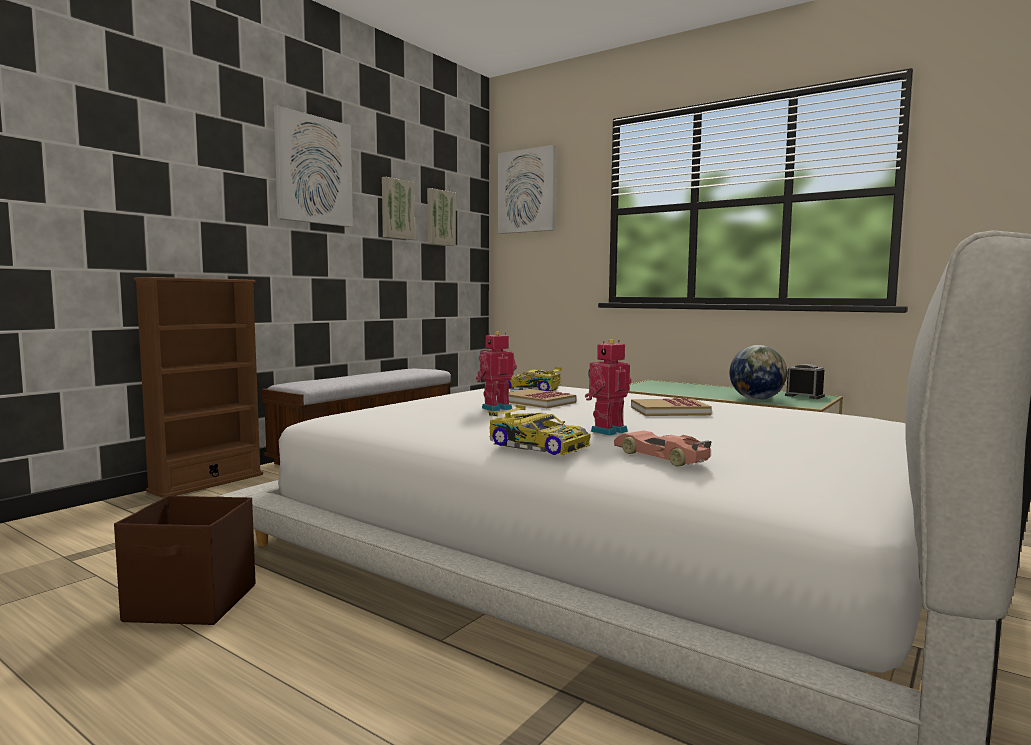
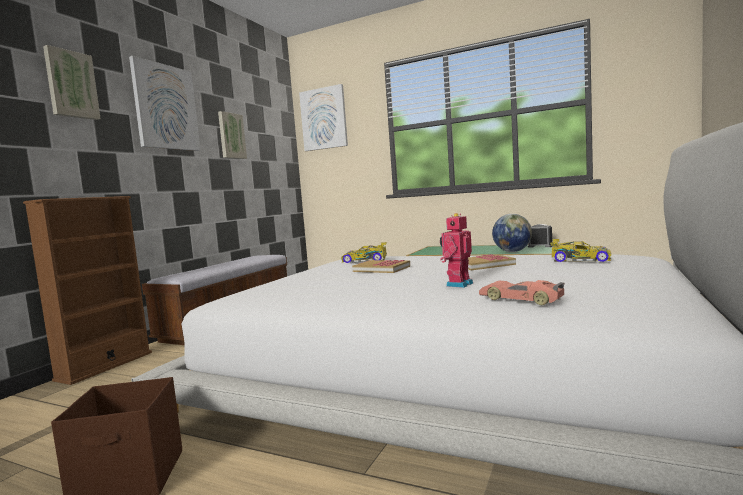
camera: 10 degrees left, 0 degrees up
(439, 218) = (262, 141): picture -> picture (71, 84)
(495, 408) = (355, 277): toy robot -> none
(537, 445) = (417, 302): toy car -> toy car (579, 259)

